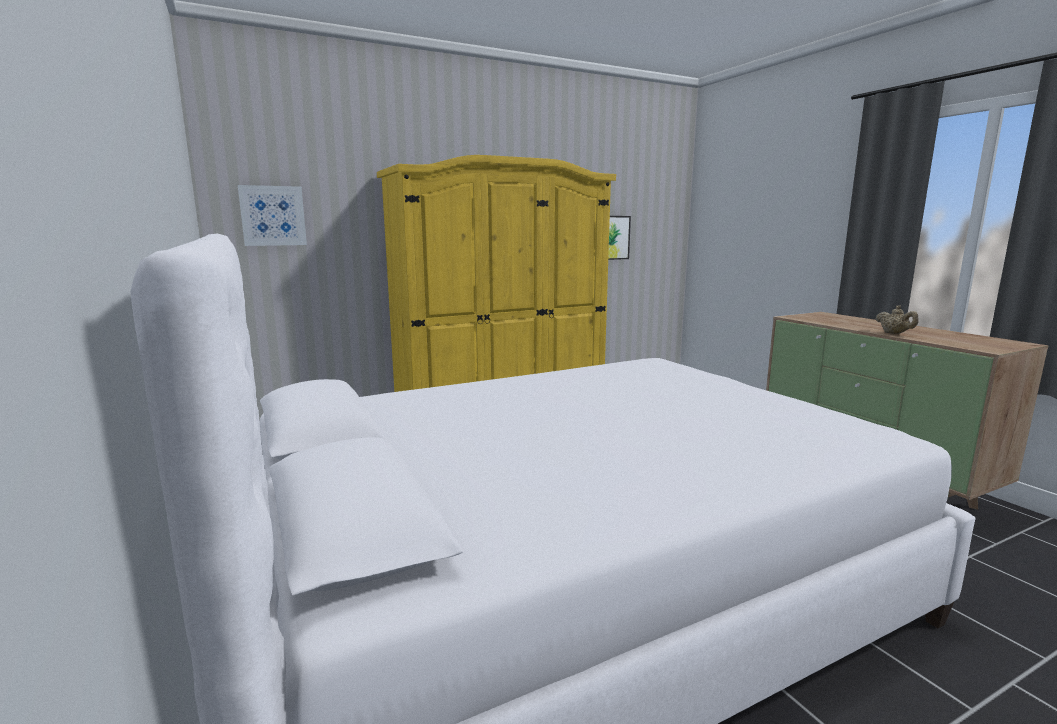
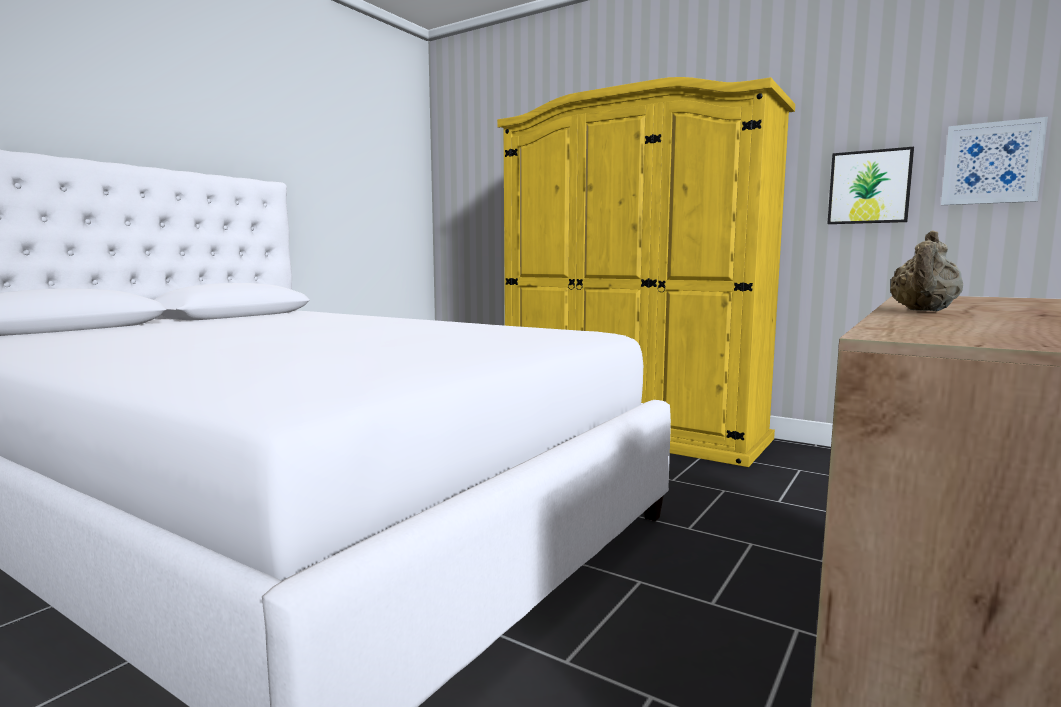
camera: 60 degrees right, 5 degrees down
(273, 216) = (473, 187): picture -> picture (991, 163)

